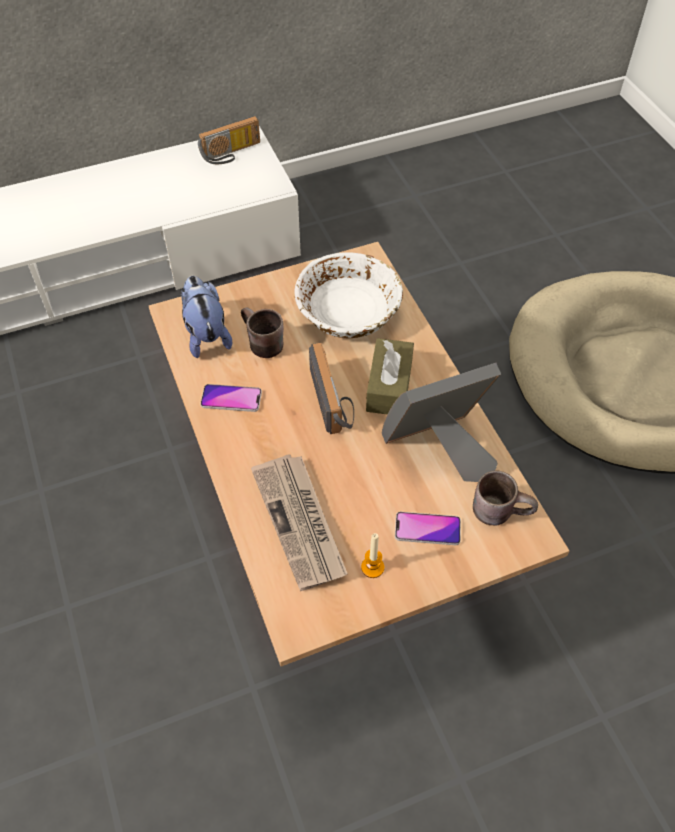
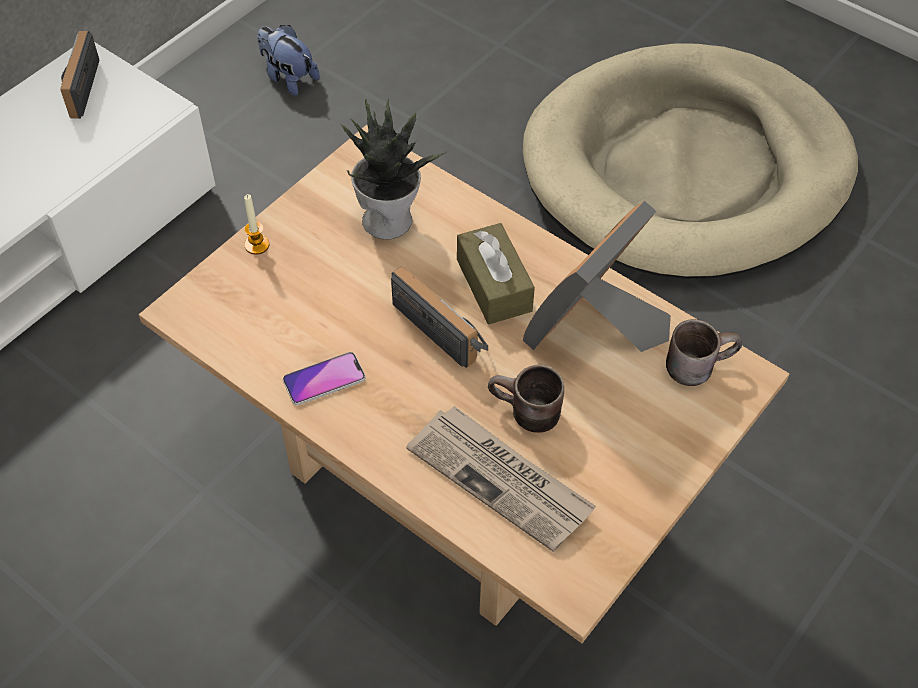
camera: 30 degrees left, 0 degrees up
(206, 335) = (239, 318): plush toy -> plush toy (288, 78)
(232, 154) = (76, 86): radio -> radio turned 150 degrees clockwise
(259, 343) = (312, 301): brown mug -> brown mug (524, 414)
(348, 311) = (389, 219): white bowl -> potted plant
(372, 567) = (610, 488): candle -> candle (257, 245)
(427, 529) = (639, 420): phone -> none

